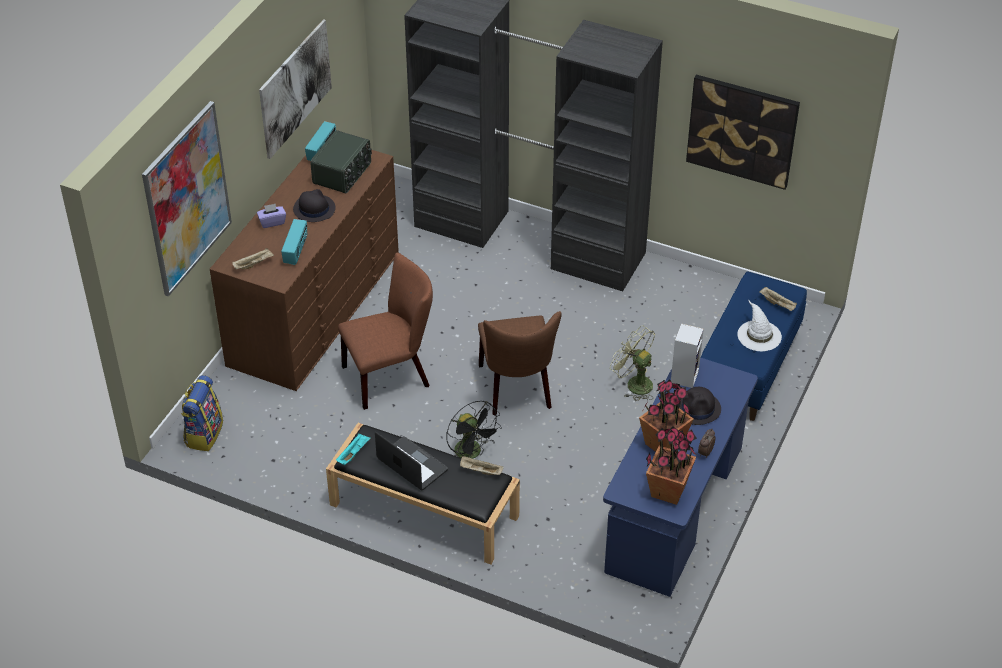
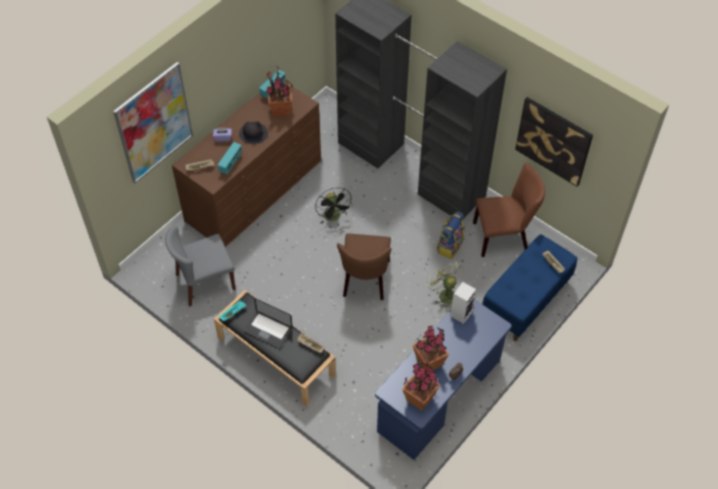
camera: 15 degrees right, 10 degrees up
(204, 433) = (155, 267): backpack -> backpack (449, 246)
(285, 438) = (205, 282): none -> grey chair
(295, 88) = (256, 48): picture -> none
(343, 174) = (281, 110): radio -> potted plant
(391, 375) = (287, 251): brown chair -> brown chair (504, 236)
(412, 465) = (268, 330): laptop -> laptop turned 150 degrees clockwise
(472, 453) = (320, 321): black fan -> black fan (334, 217)
(698, 409) = (462, 341): black hat -> none
(758, 335) = (531, 286): white hat -> none

